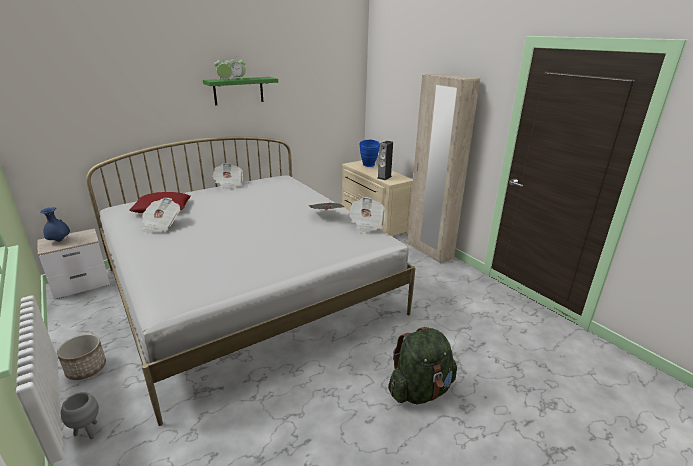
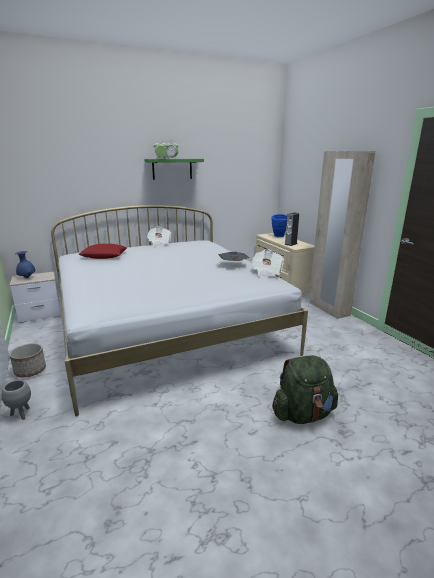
camera: 10 degrees right, 5 degrees down
(160, 226) = (99, 266): newspaper -> none

